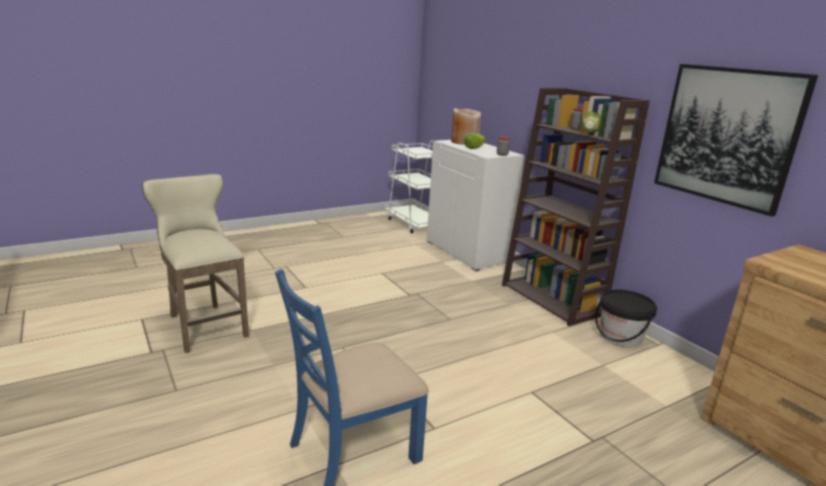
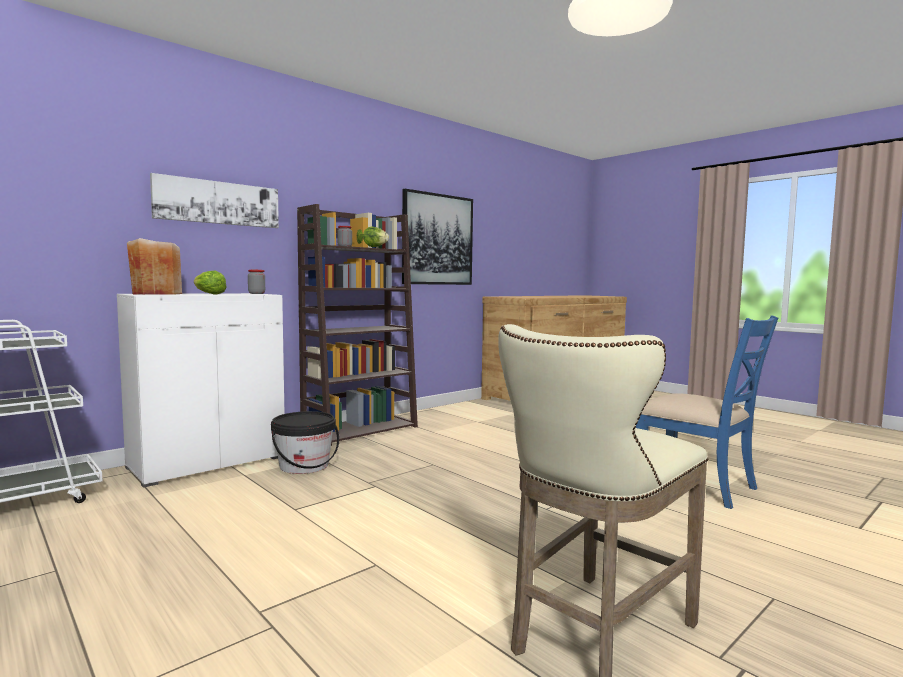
camera: 100 degrees left, 15 degrees down
(521, 84) = (218, 203): none -> picture
(620, 337) = (427, 415): black bucket -> black bucket (304, 466)

